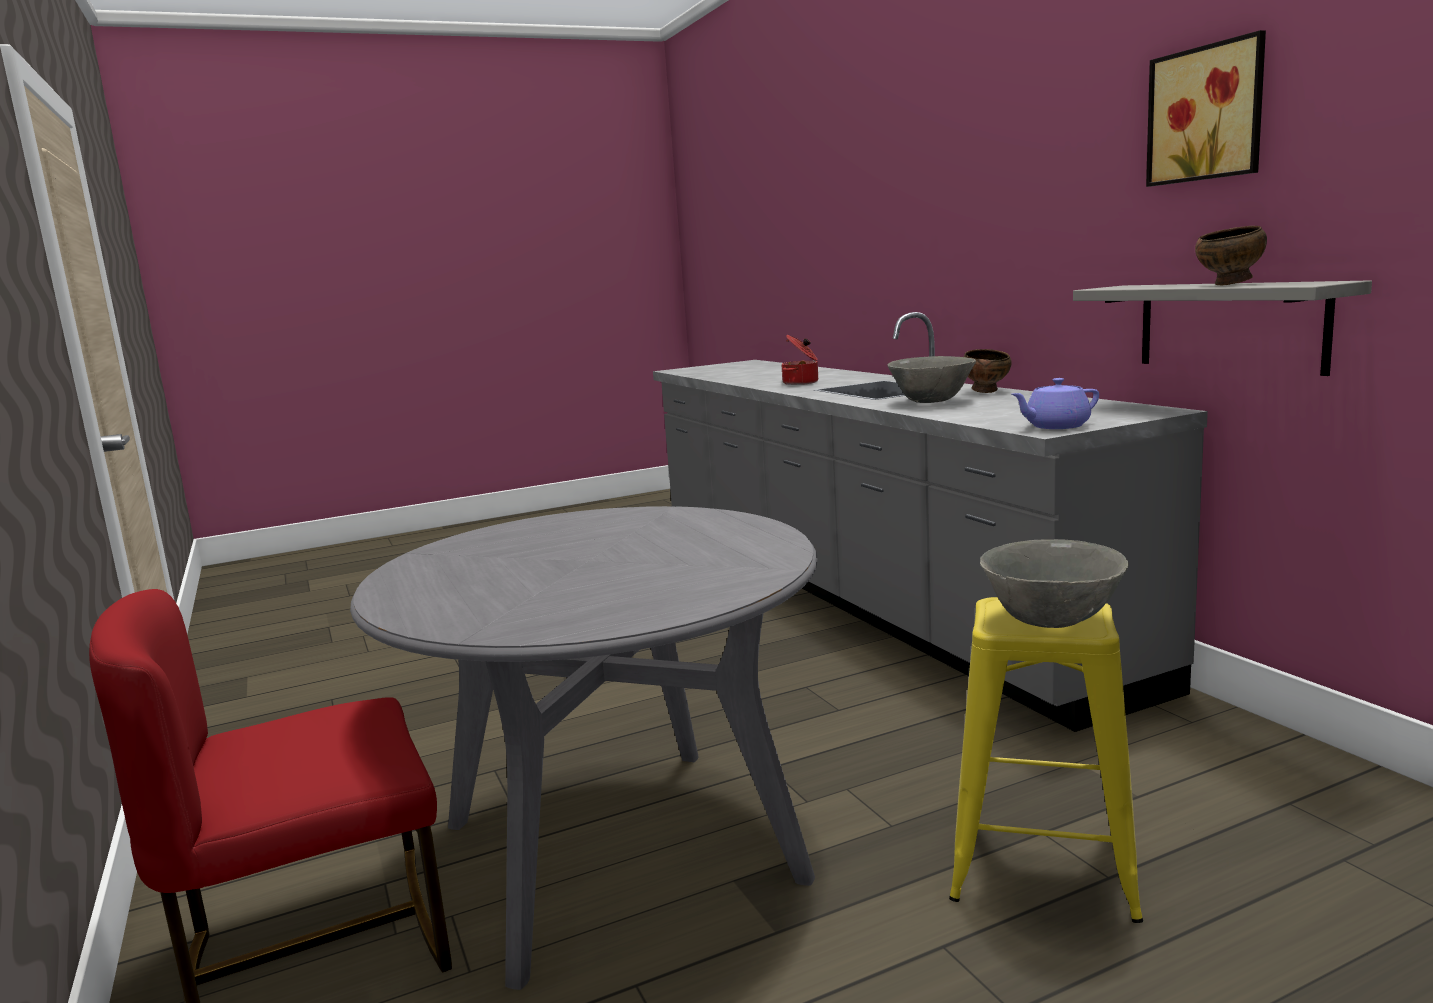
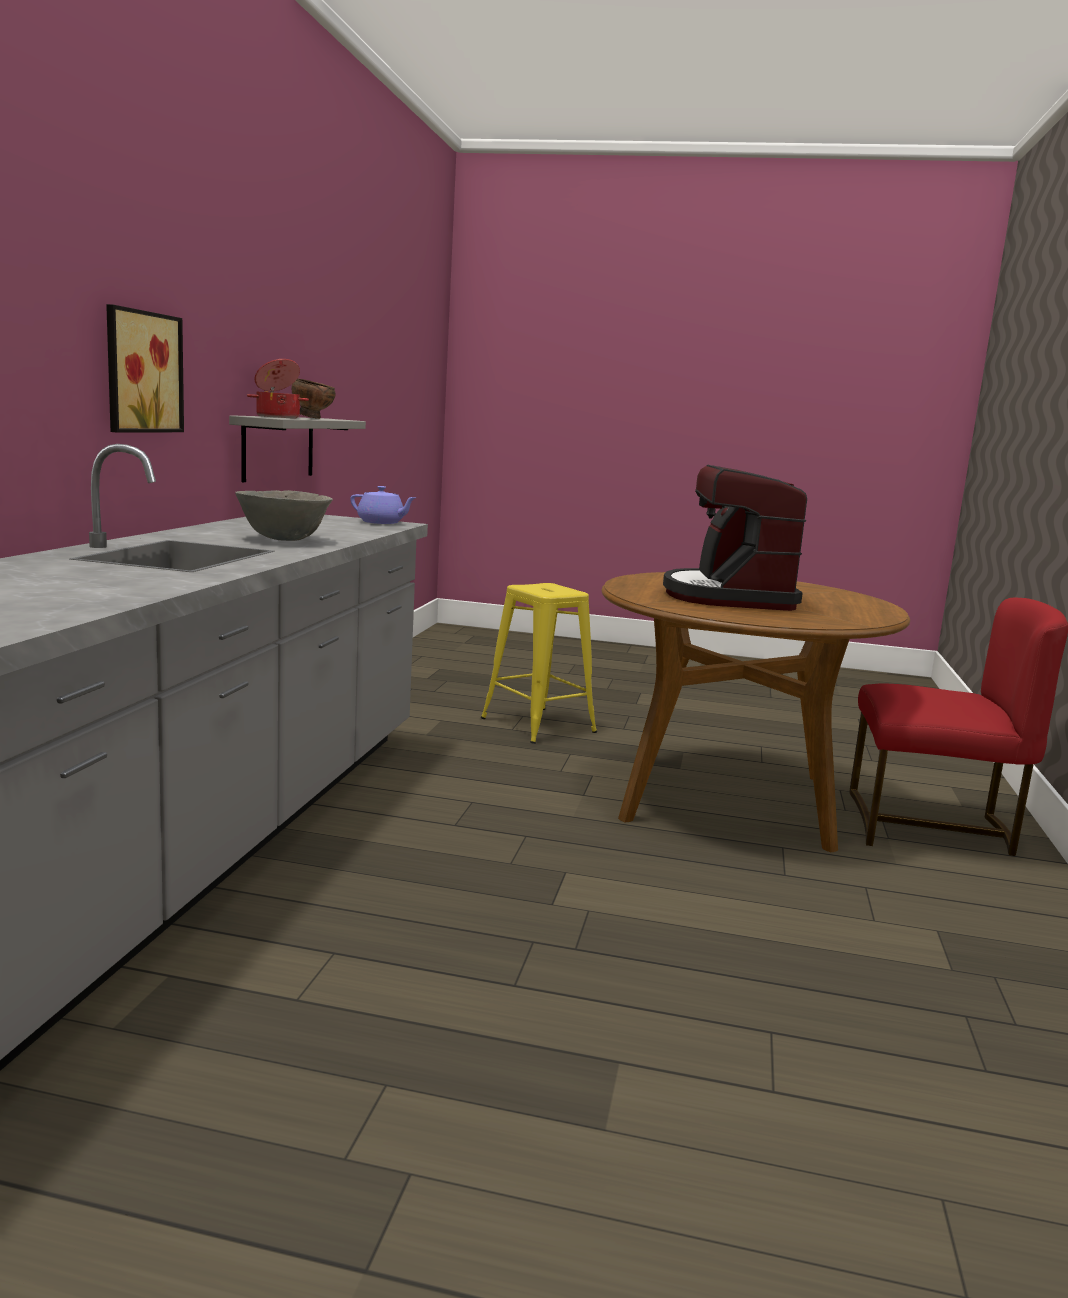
camera: 145 degrees left, 0 degrees up
(610, 547) = (729, 597): none -> coffee machine
(619, 850) = (727, 798): grey dining table -> brown dining table
(801, 383) = (98, 582): cooking pot -> cooking pot (278, 417)
(987, 392) = (194, 533): brown bowl -> none
(1052, 622) = (552, 587): grey bowl -> none
(1208, 114) = (267, 288): picture -> picture (139, 372)

